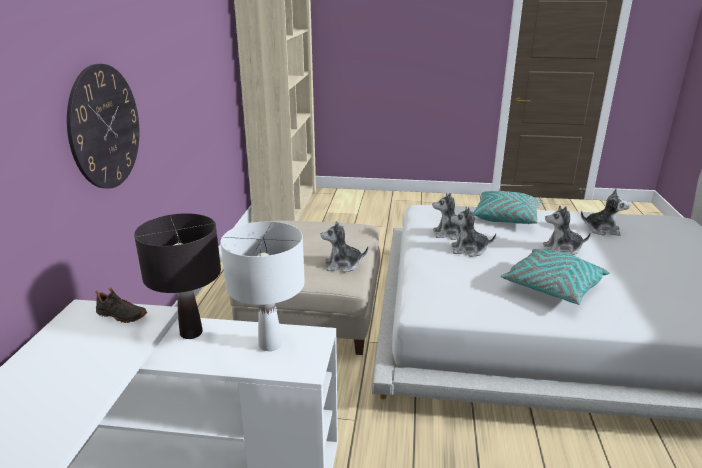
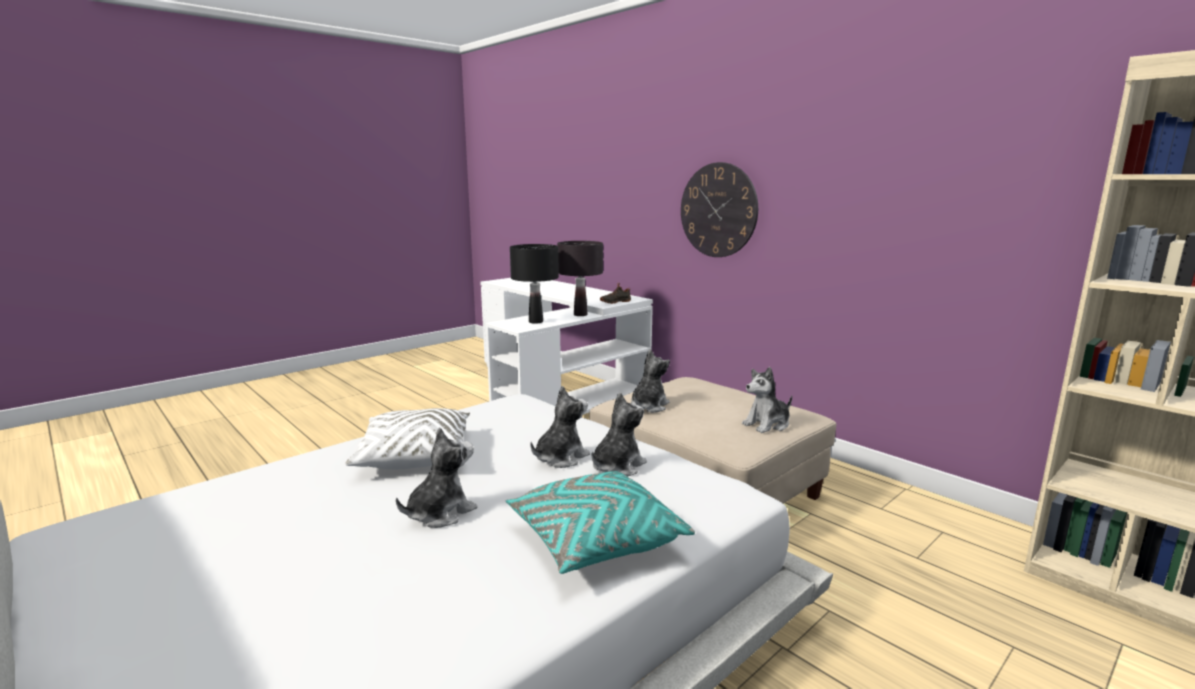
camera: 130 degrees right, 10 degrees down
(270, 344) = (536, 322): white table lamp -> black table lamp
(552, 288) = (415, 455): turquoise pillow -> white pillow
(602, 230) = (391, 616): plush toy -> plush toy (767, 424)

